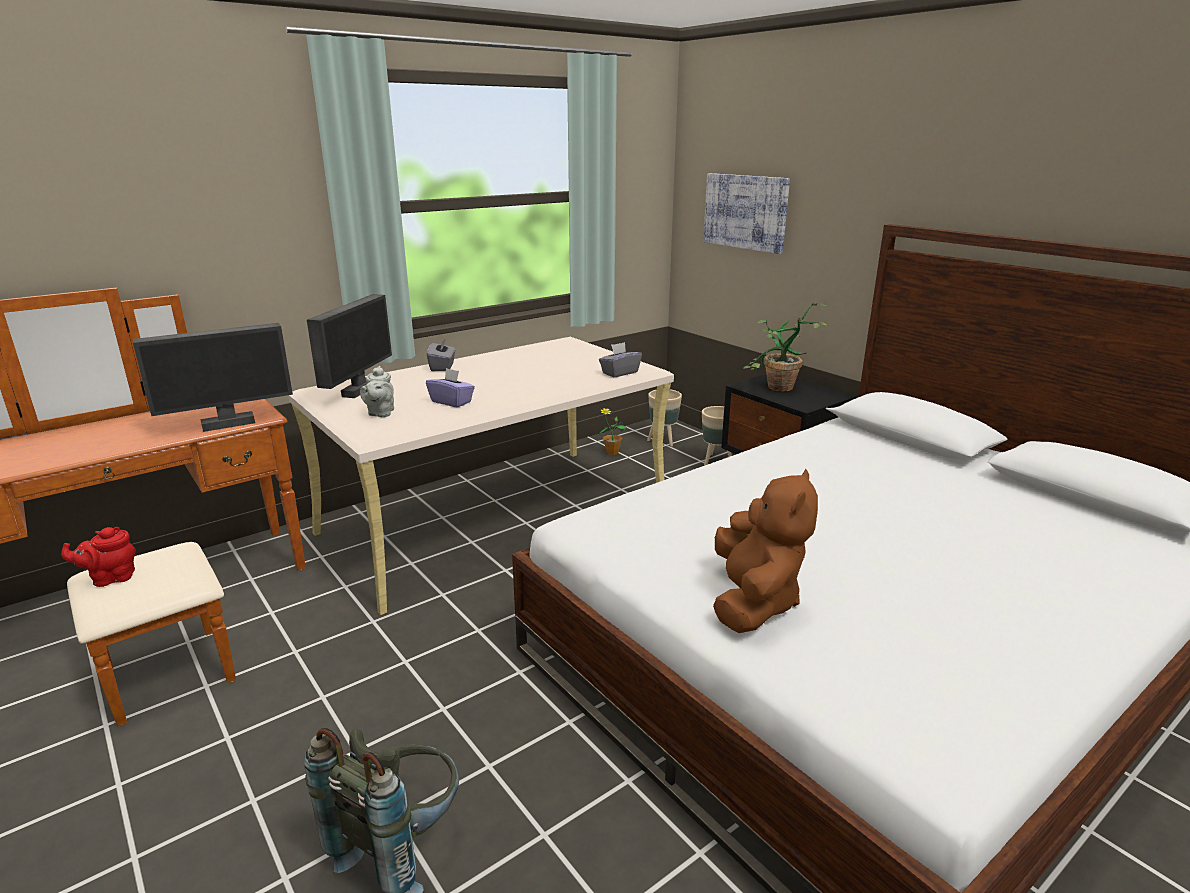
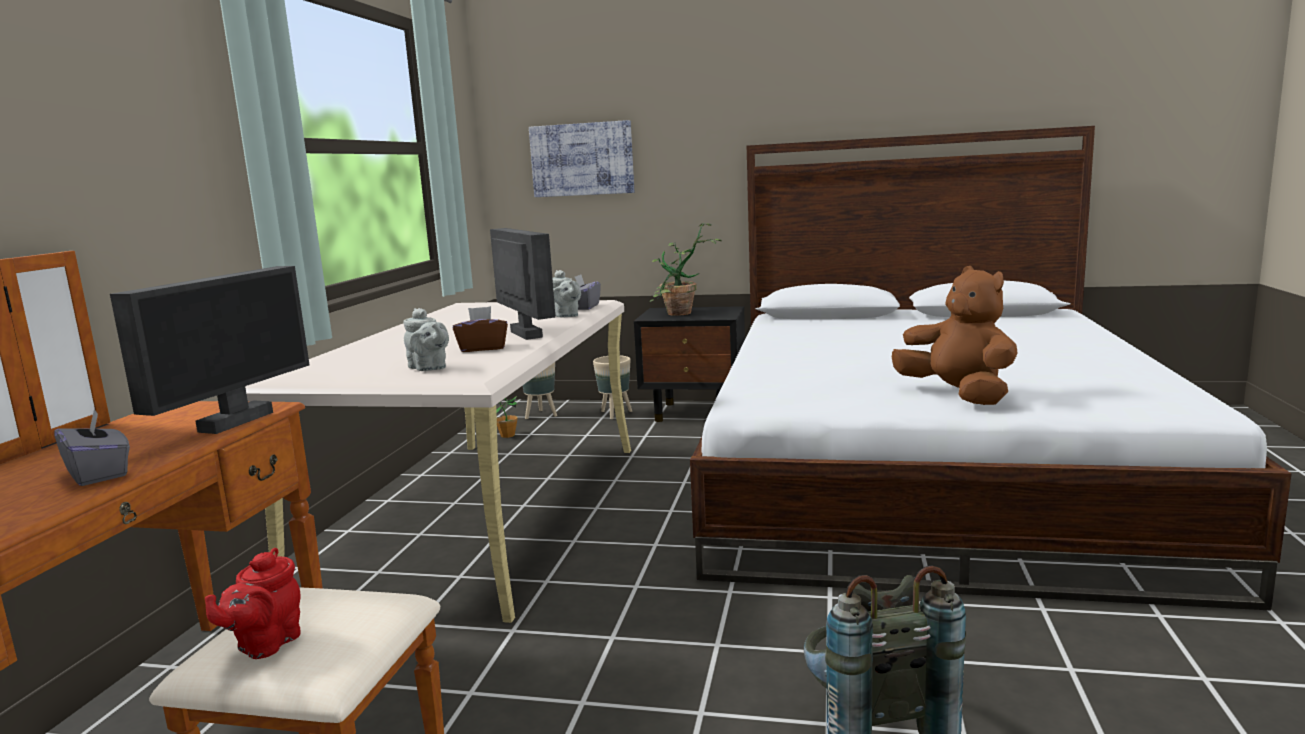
camera: 40 degrees left, 10 degrees down
(358, 390) = (339, 366): monitor -> monitor (524, 334)
(443, 367) = (386, 337): grey tissue box -> grey tissue box (99, 474)
(451, 402) = (483, 348): purple tissue box -> brown tissue box
(582, 380) = (565, 316): none -> grey teapot

